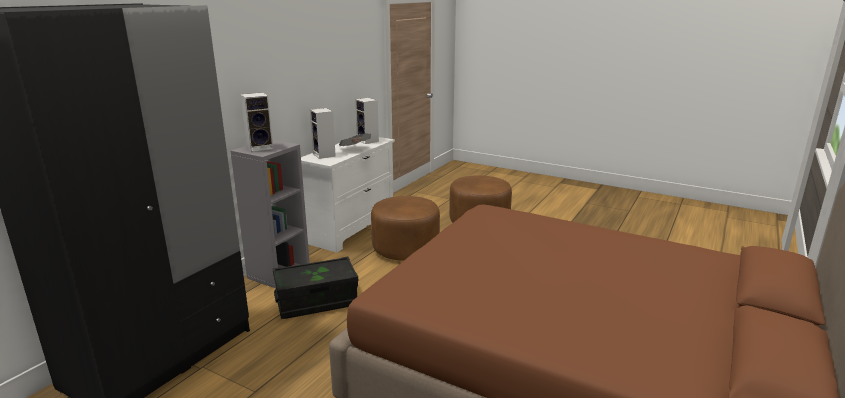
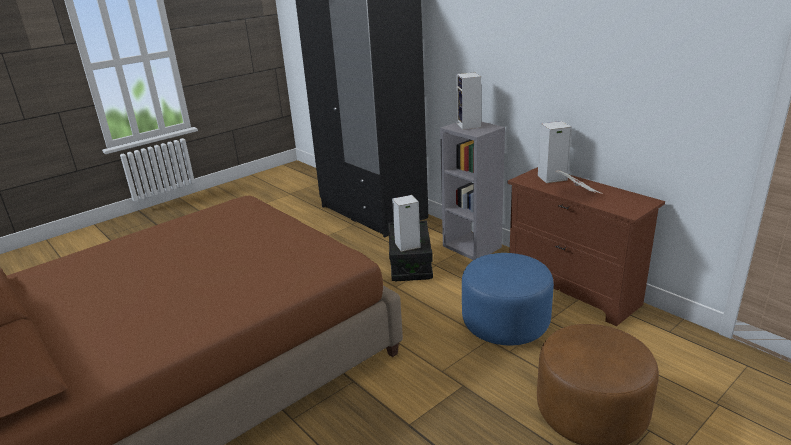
camera: 110 degrees right, 5 degrees up
(352, 229) = (573, 290): white dresser -> brown dresser
(368, 141) = (622, 202): speaker -> speaker (406, 246)
(406, 249) = (505, 323): brown ottoman -> blue ottoman

